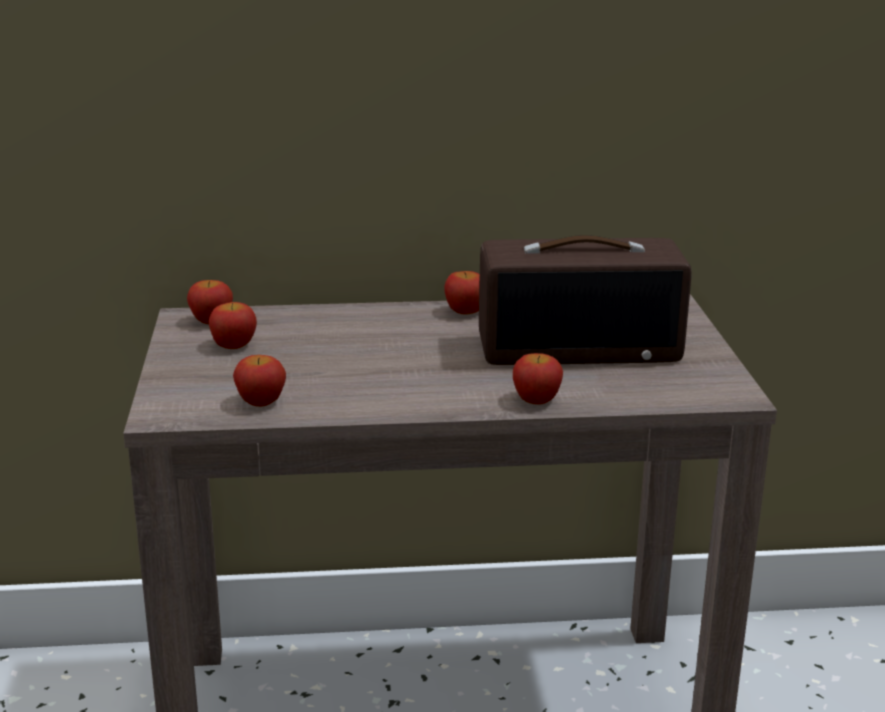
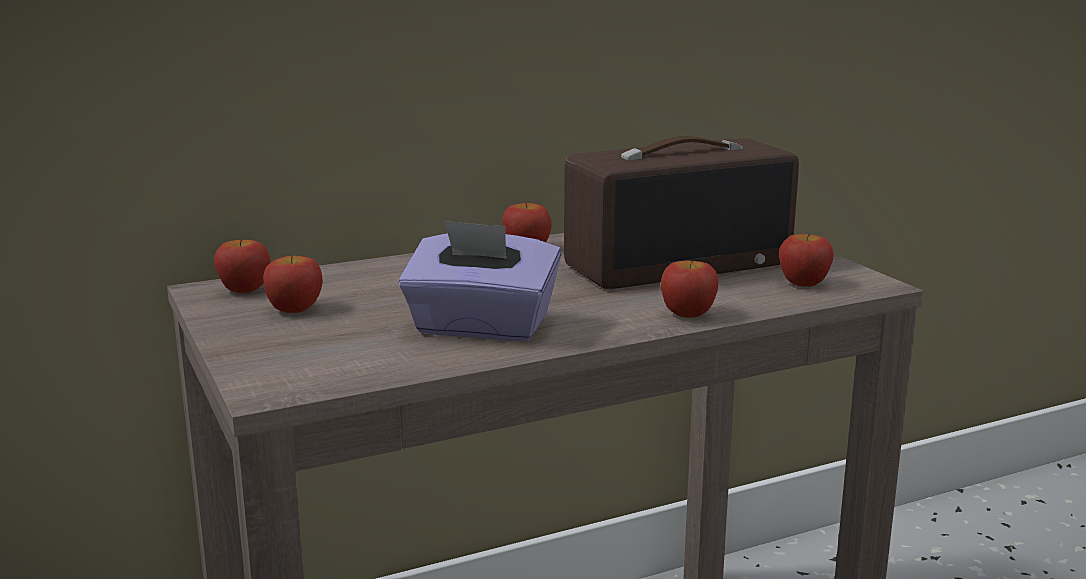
camera: 20 degrees left, 5 degrees down
(261, 402) = (382, 359): apple -> apple (803, 283)
(358, 386) = (481, 327): none -> purple tissue box

